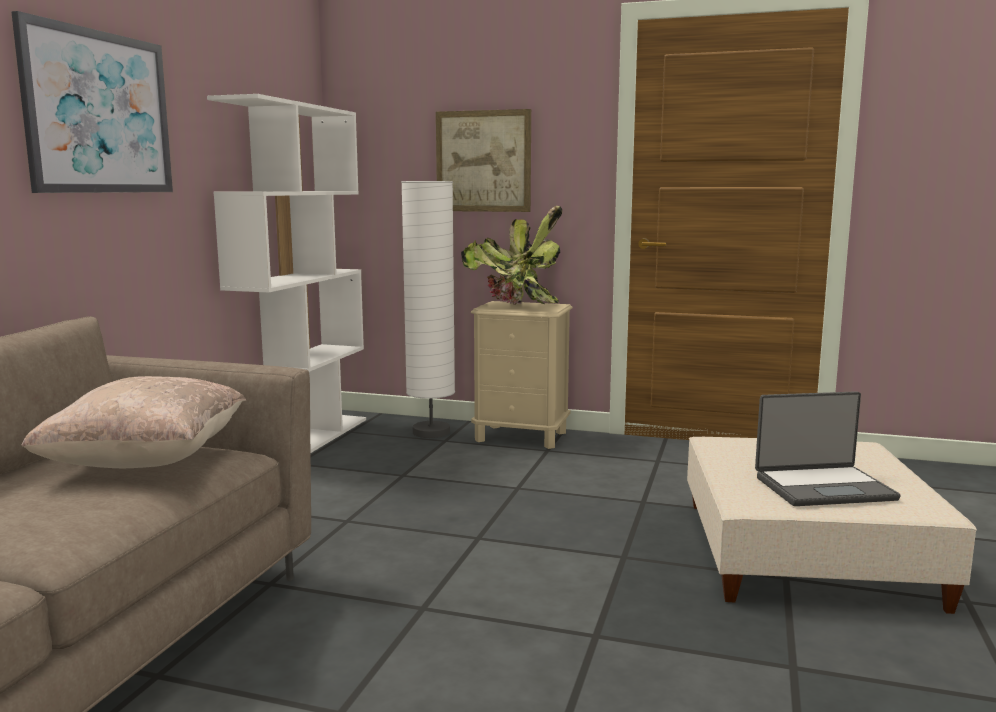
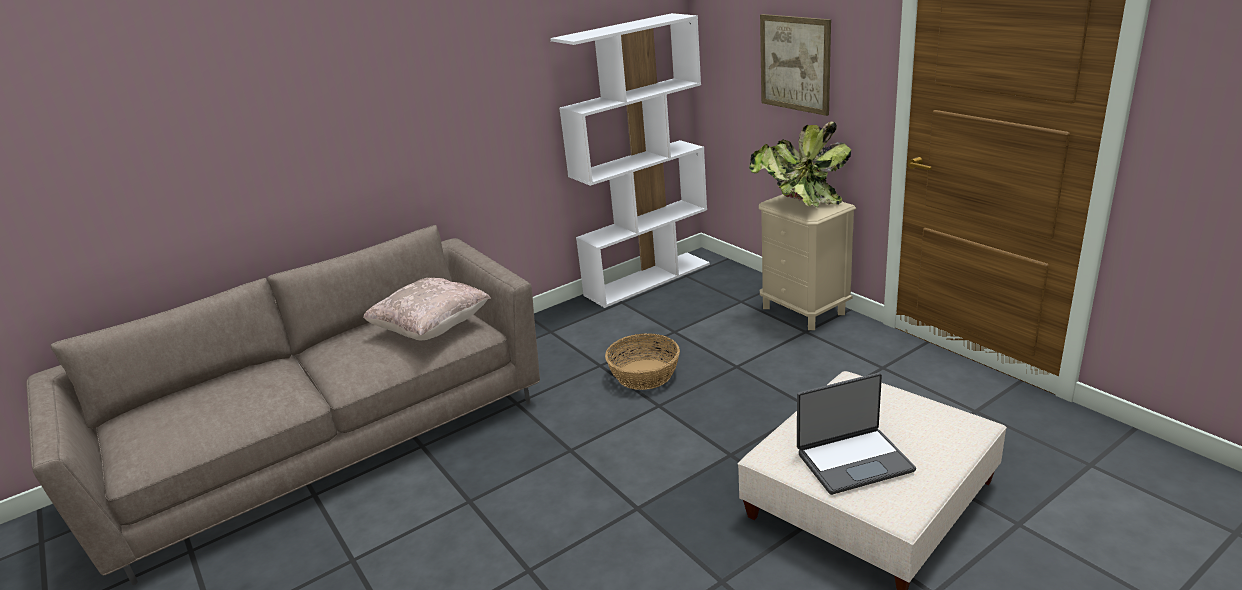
camera: 40 degrees right, 15 degrees up
(99, 113) = (456, 80): picture -> none
(419, 516) = (644, 374): none -> basket
(431, 432) = (741, 289): white floor lamp -> none
(823, 487) = (853, 461): laptop -> laptop turned 45 degrees counterclockwise

